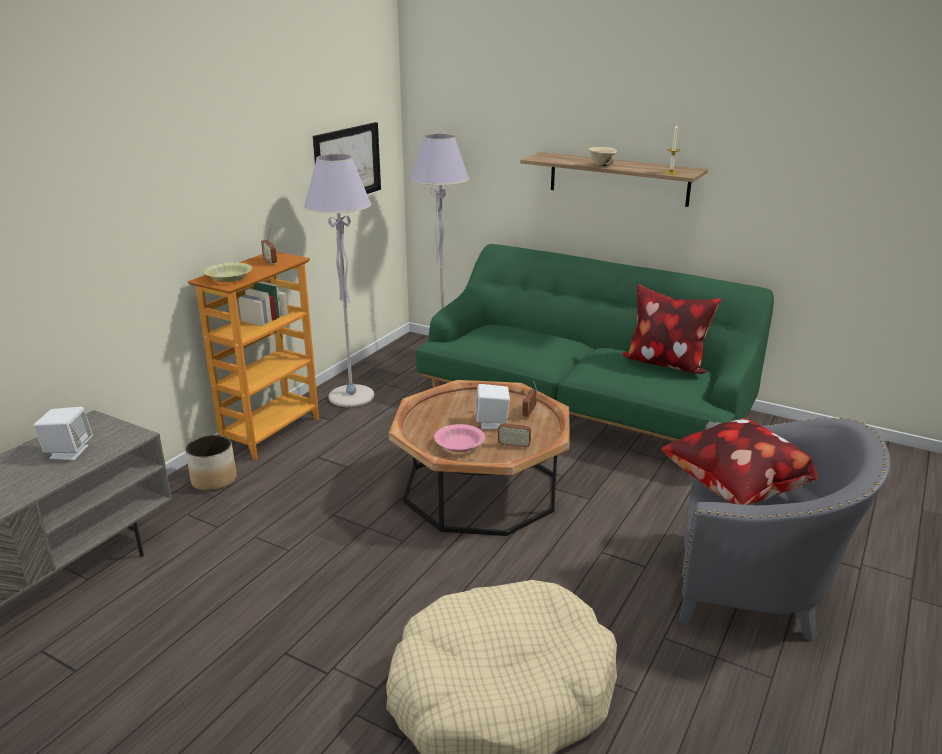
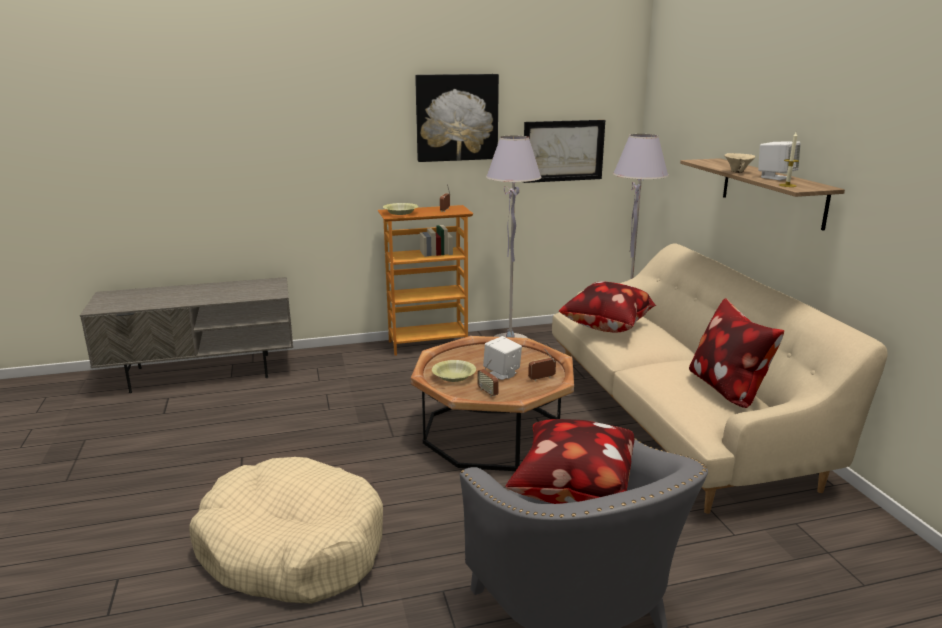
camera: 45 degrees right, 5 degrees down
(69, 452) = (239, 291): white speaker -> white speaker (775, 177)
(213, 480) = (357, 356): planter -> none
(251, 141) = (456, 117): none -> picture
(459, 445) = (454, 376): pink bowl -> yellow bowl
(501, 346) = (607, 329): none -> pillow
(584, 407) = (677, 416): green sofa -> beige sofa

